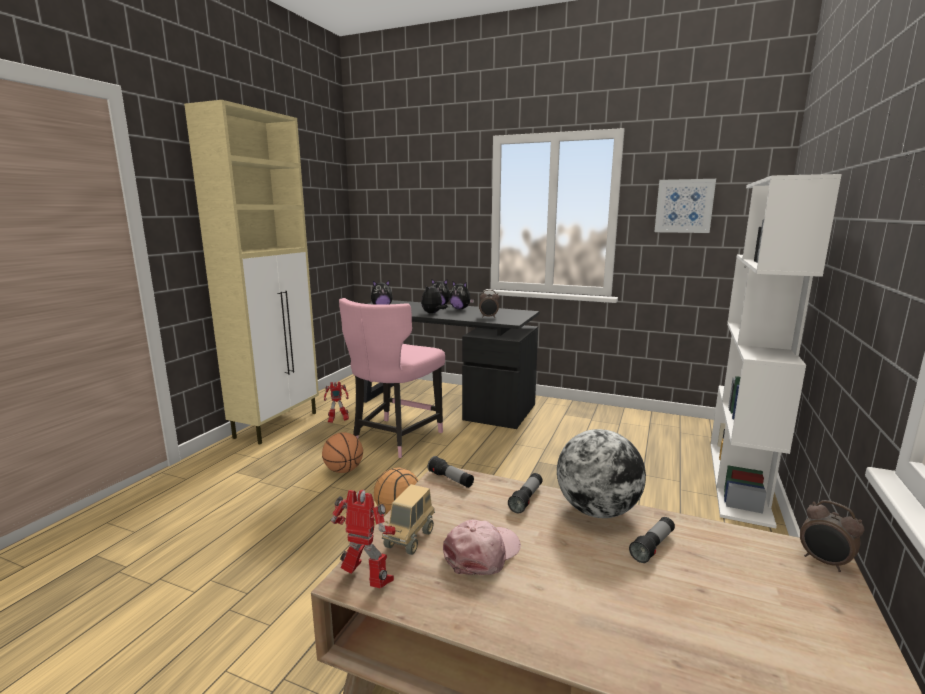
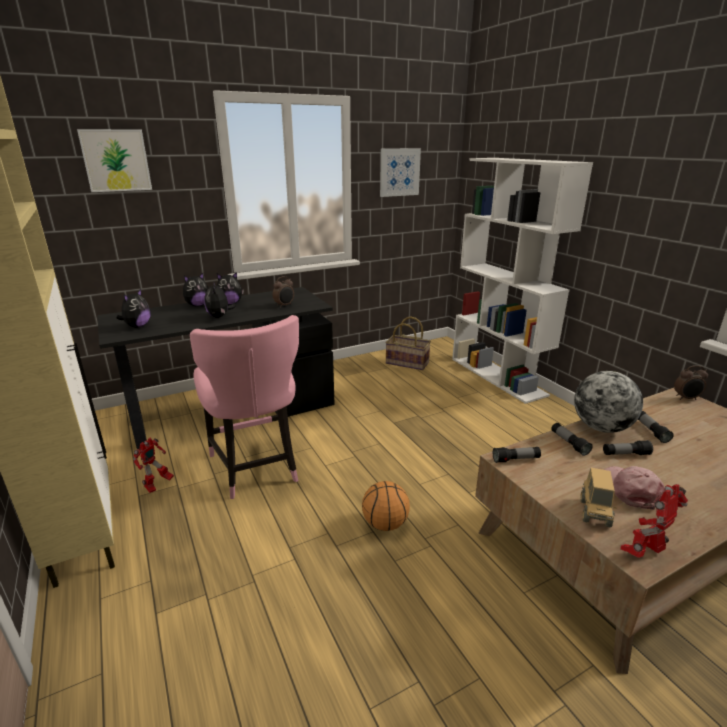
camera: 50 degrees left, 10 degrees up
(344, 470) = (272, 525): basketball -> none
(409, 539) = (594, 512): toy truck -> toy truck turned 45 degrees clockwise
(419, 191) = (116, 160): none -> picture
(559, 537) = (625, 454): none -> flashlight
(649, 428) = (407, 362): none -> basket

